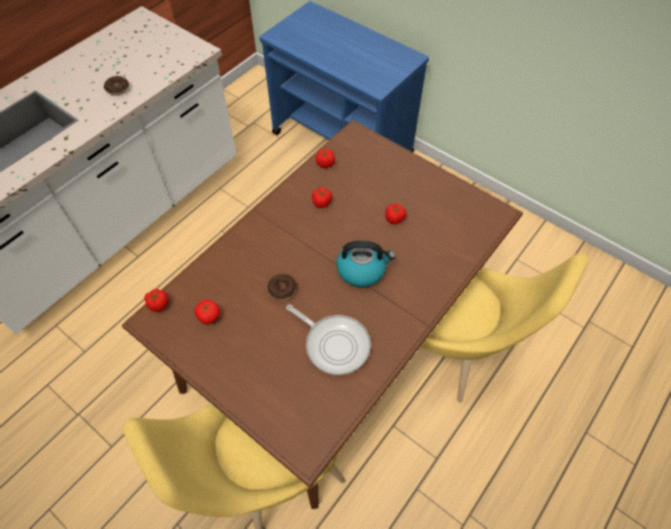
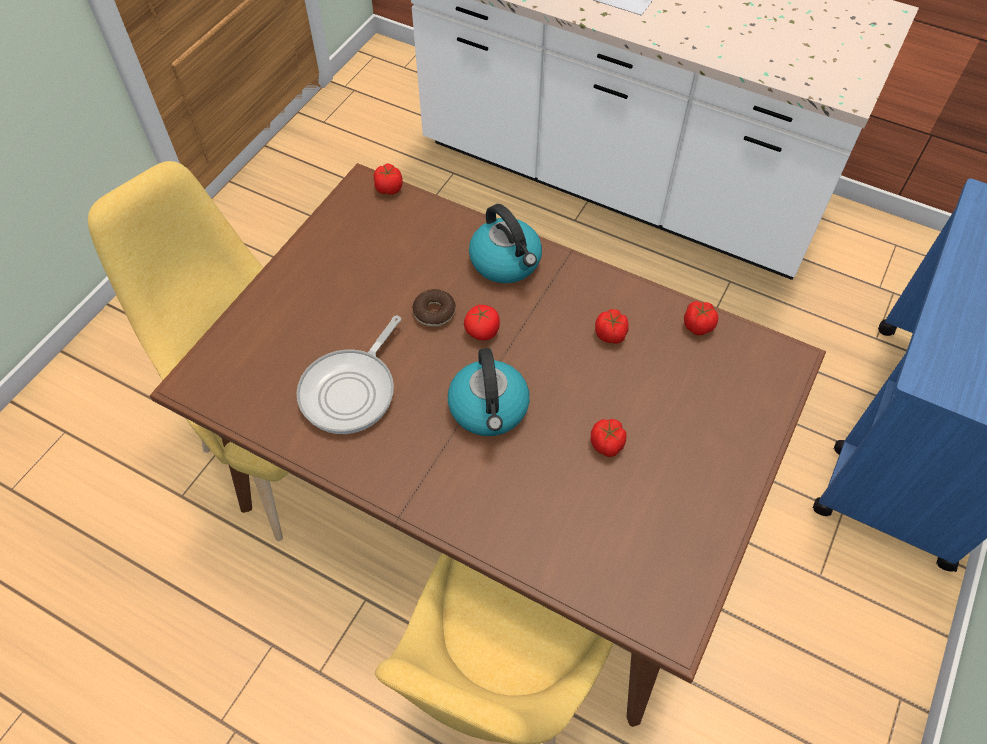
camera: 80 degrees right, 0 degrees up
(117, 89) = (718, 33): donut -> none
(209, 316) = (378, 241): tomato -> tomato (482, 331)
(252, 244) = (506, 262): none -> kettle

